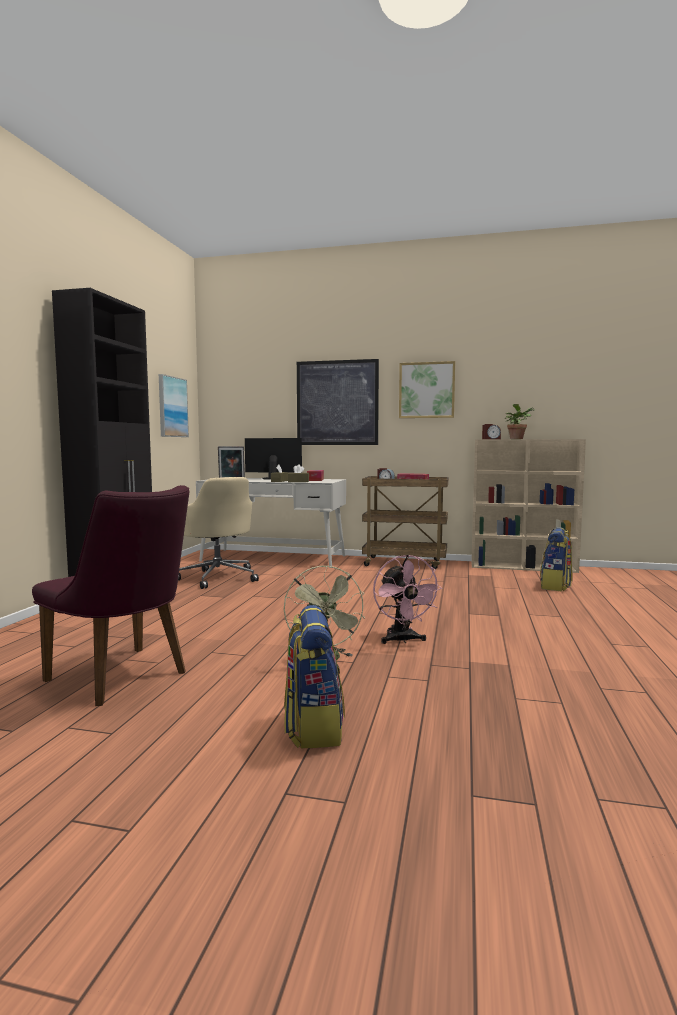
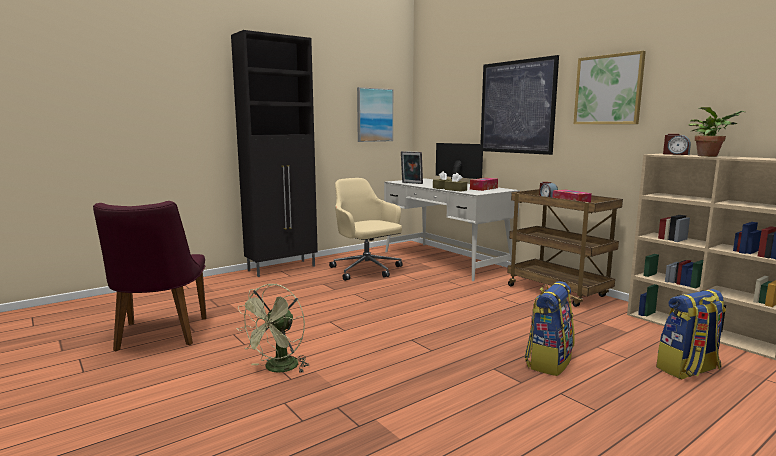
camera: 40 degrees right, 5 degrees up
(218, 577) = (366, 270): beige office chair -> beige office chair turned 135 degrees clockwise
(313, 727) = (157, 420): backpack -> backpack (548, 362)
(402, 640) = (369, 374): pink fan -> none

